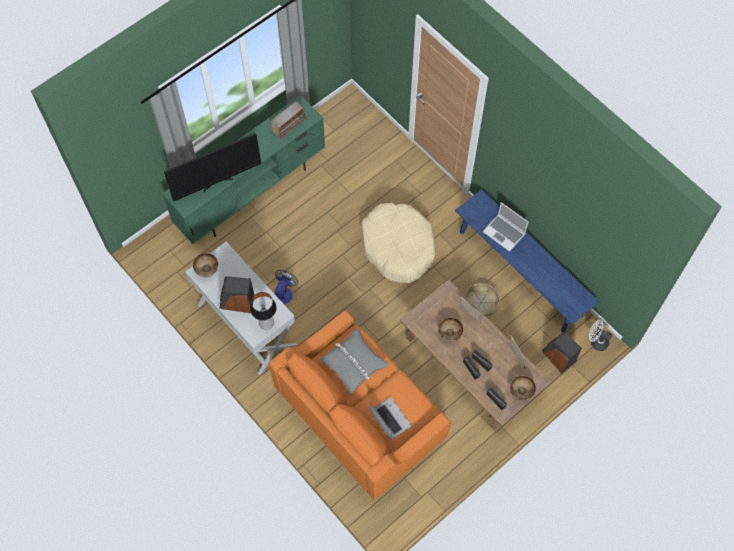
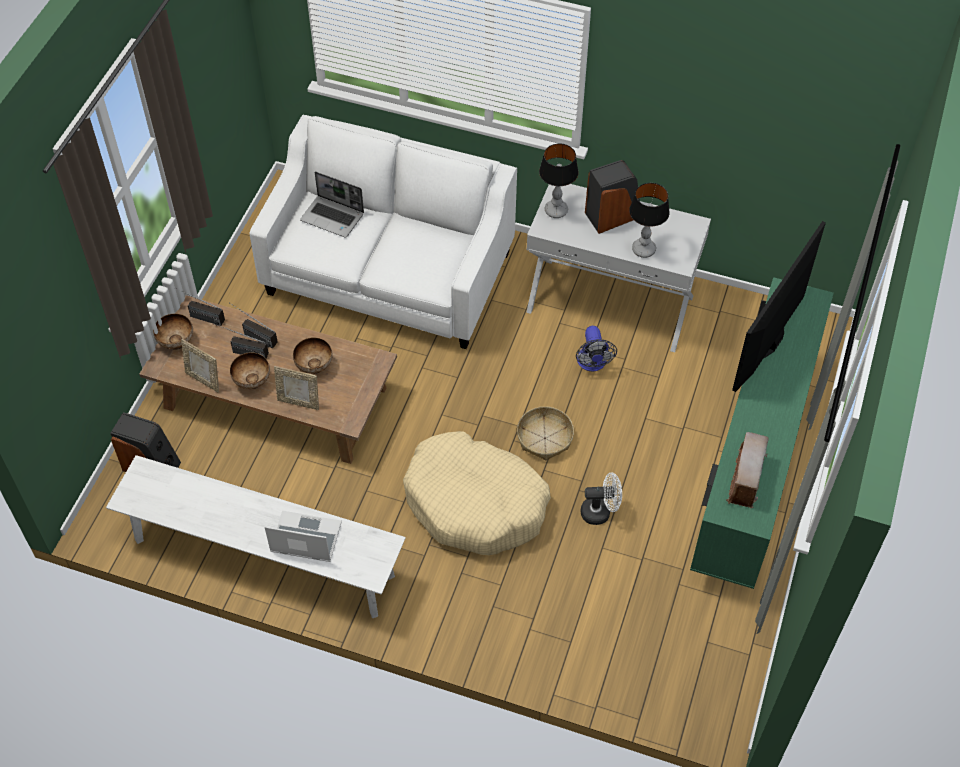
camera: 150 degrees right, 10 degrees down
(207, 271) = (683, 231): bowl -> bowl (252, 381)
(237, 271) = (643, 249): none -> table lamp
(354, 363) = (419, 254): grey pillow -> none
(360, 416) = (389, 274): orange sofa -> white sofa
(481, 302) = (303, 485): basket -> basket (545, 438)
(520, 273) = (263, 558): blue bench -> white bench
(596, 341) = (100, 513): white fan -> white fan (600, 512)

